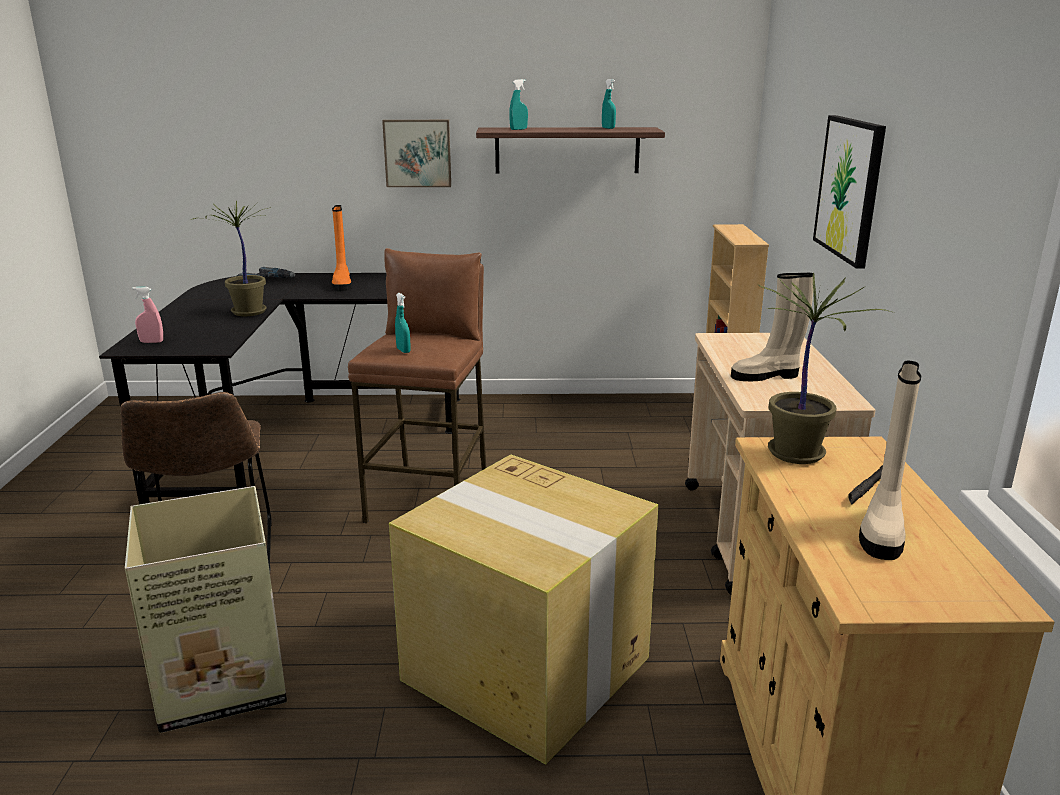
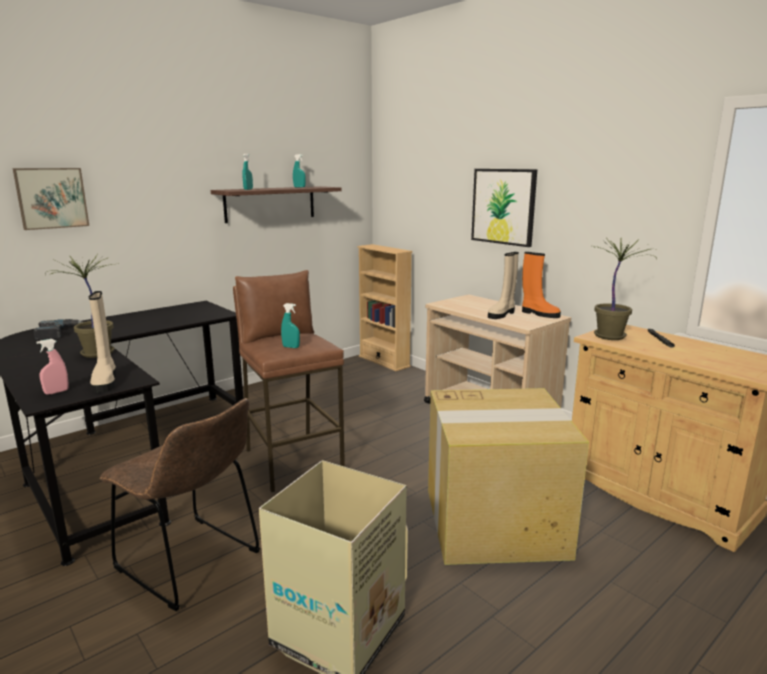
camera: 40 degrees left, 5 degrees down
(342, 284) = (133, 322): orange boot -> orange boot (539, 314)
(417, 153) = (166, 211): picture -> picture (51, 198)
(882, 530) = (701, 352): beige boot -> beige boot (105, 381)

